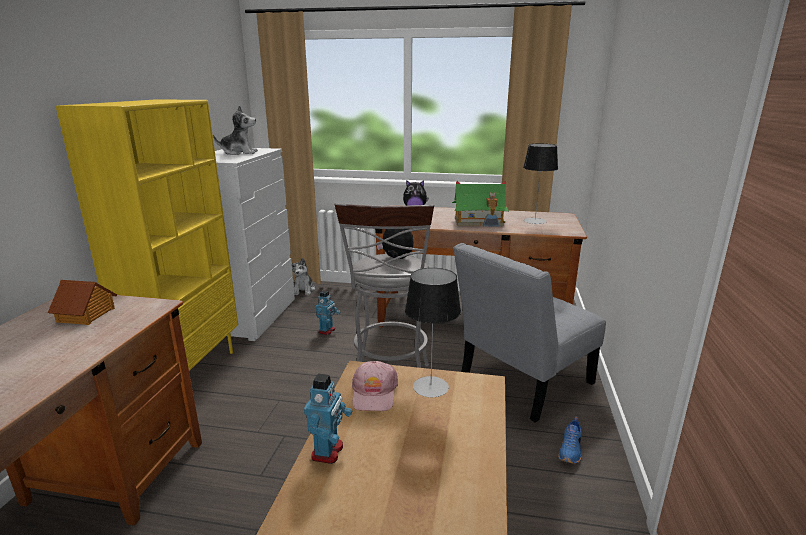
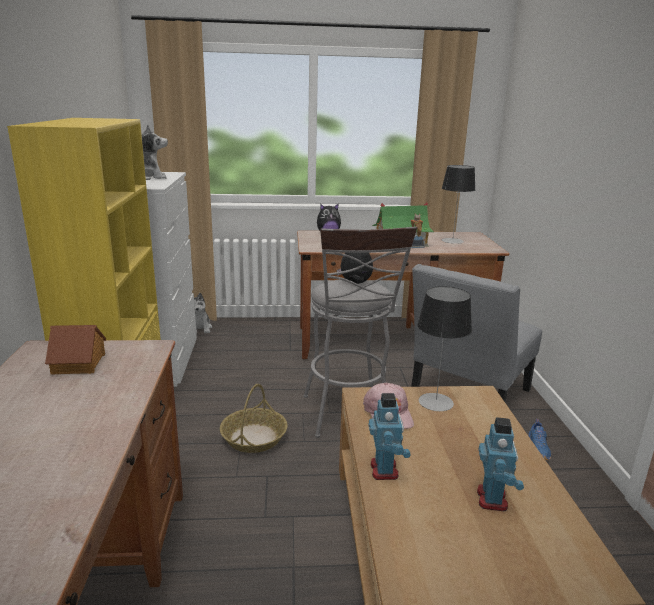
camera: 15 degrees left, 0 degrees up
(293, 397) = (254, 438): none -> basket
(327, 331) = (251, 368): toy robot -> toy robot (493, 499)

